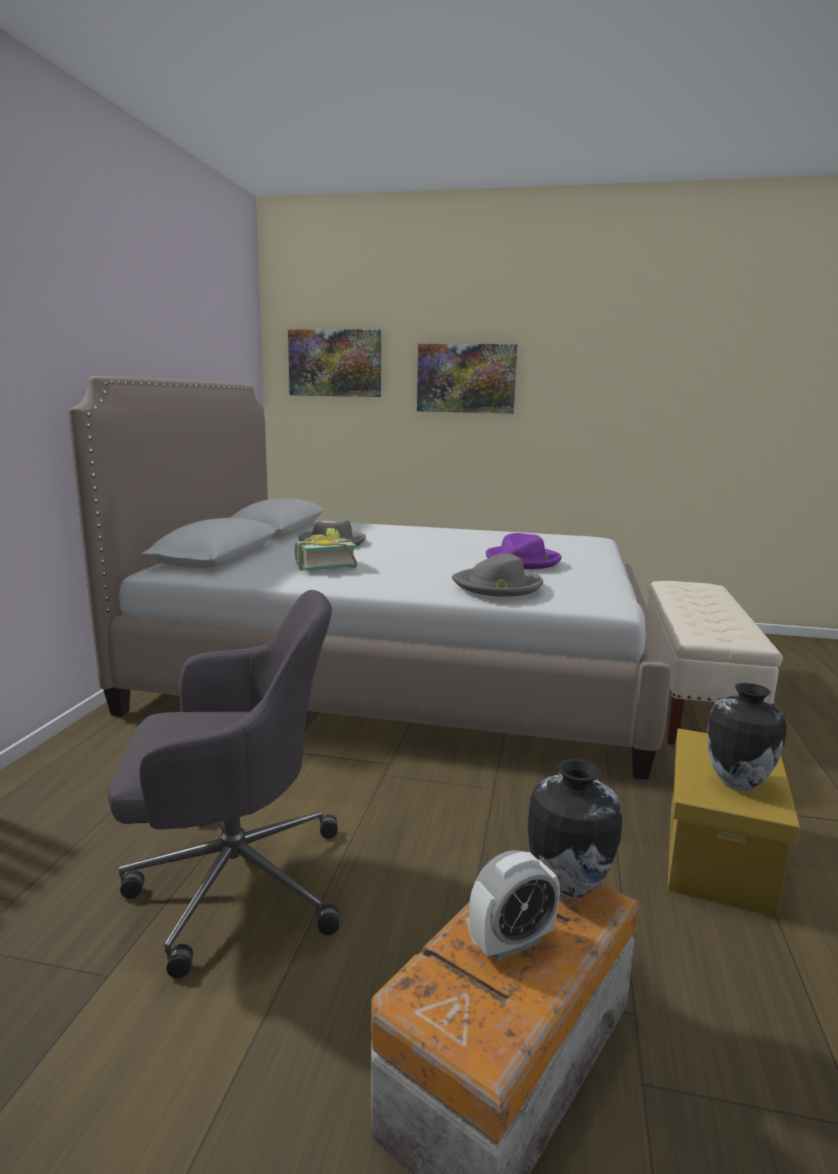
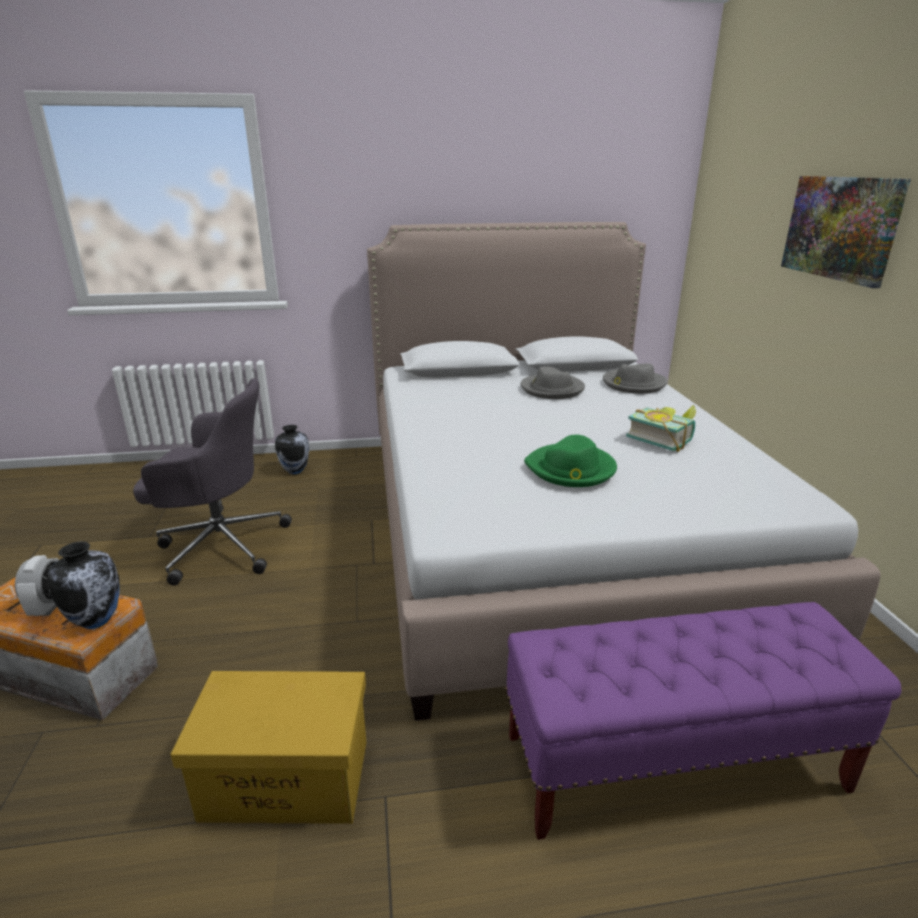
camera: 70 degrees right, 10 degrees up
(232, 882) = (220, 545): grey office chair -> grey office chair turned 60 degrees counterclockwise
(323, 566) = (462, 402): book -> book (662, 439)
(335, 363) = (737, 198): picture -> none
(498, 586) = (449, 469): grey hat -> grey hat (633, 384)
(511, 942) = (49, 606): alarm clock -> alarm clock turned 135 degrees counterclockwise
(523, 561) = (571, 469): purple hat -> green hat
(693, 700) = (673, 763): beige bench -> purple bench
(736, 783) = (248, 711): vase -> vase (295, 471)

